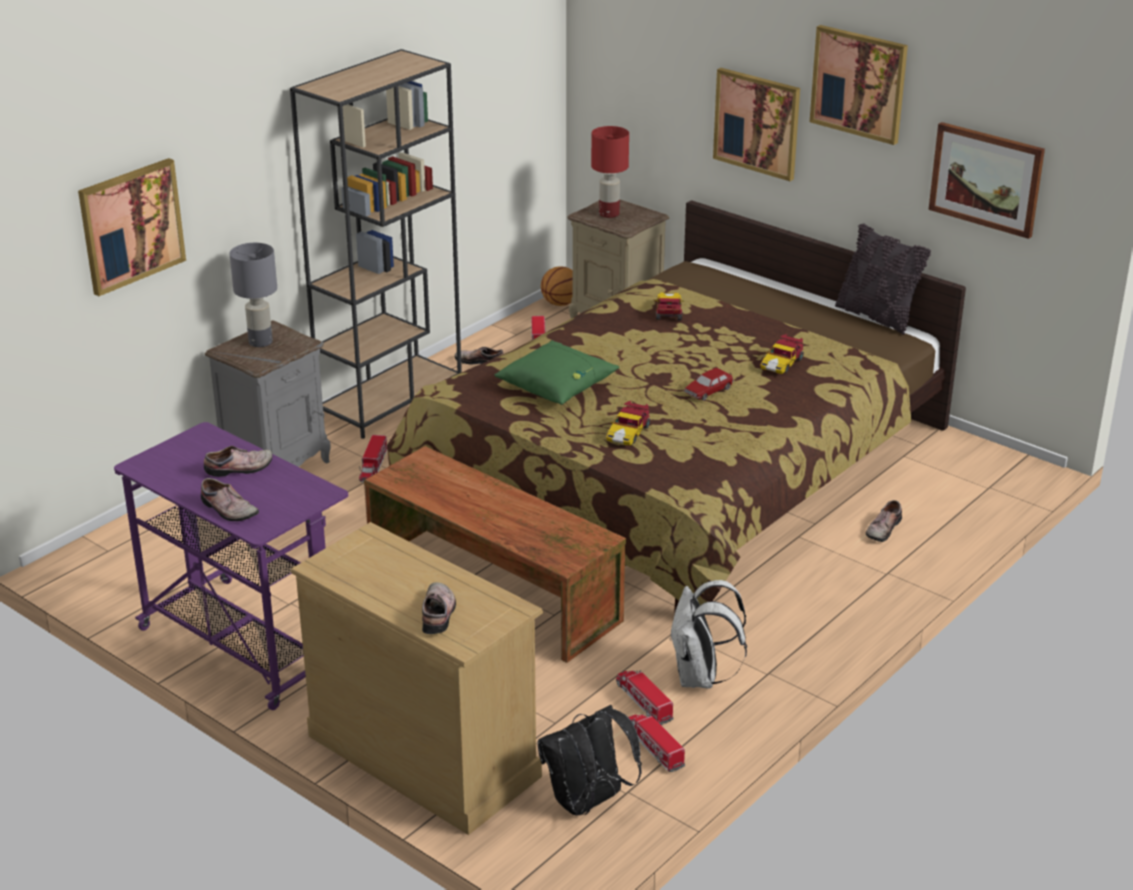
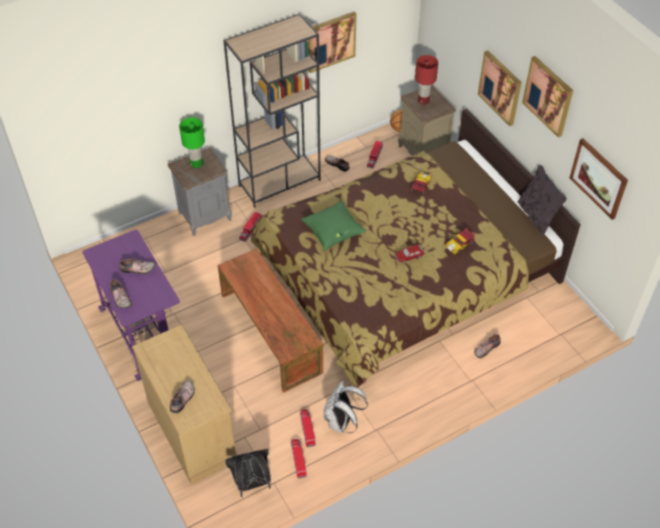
camera: 20 degrees right, 20 degrees up
(131, 225) = (123, 111): picture -> picture (331, 41)
(260, 342) = (196, 164): grey table lamp -> green table lamp
(628, 433) = (352, 277): toy car -> none

